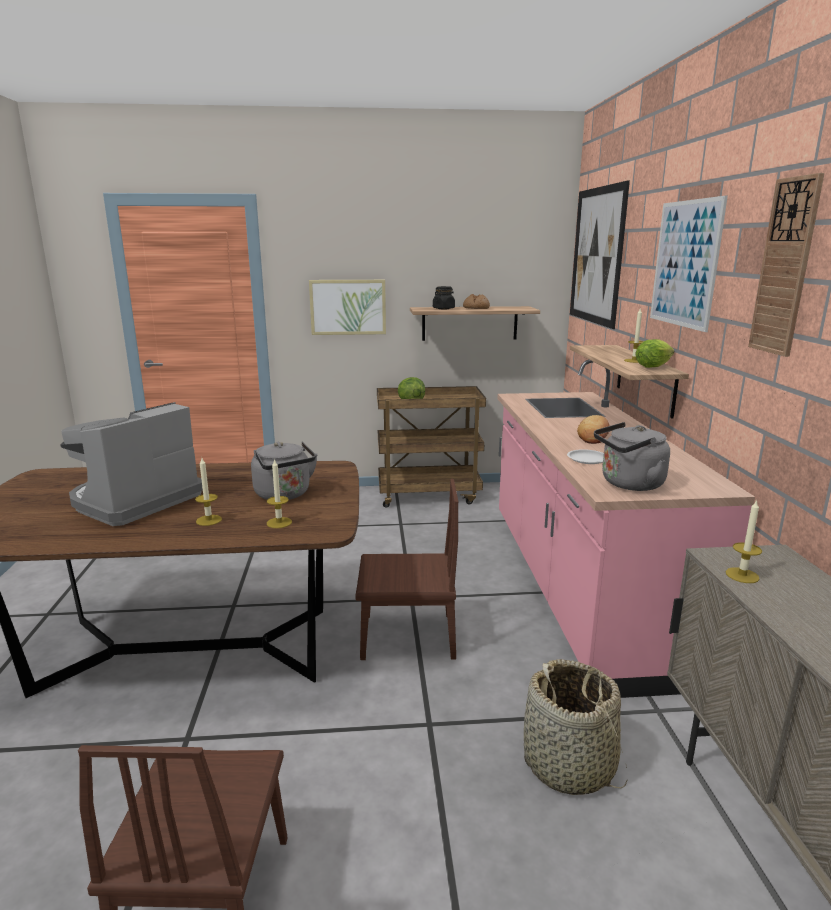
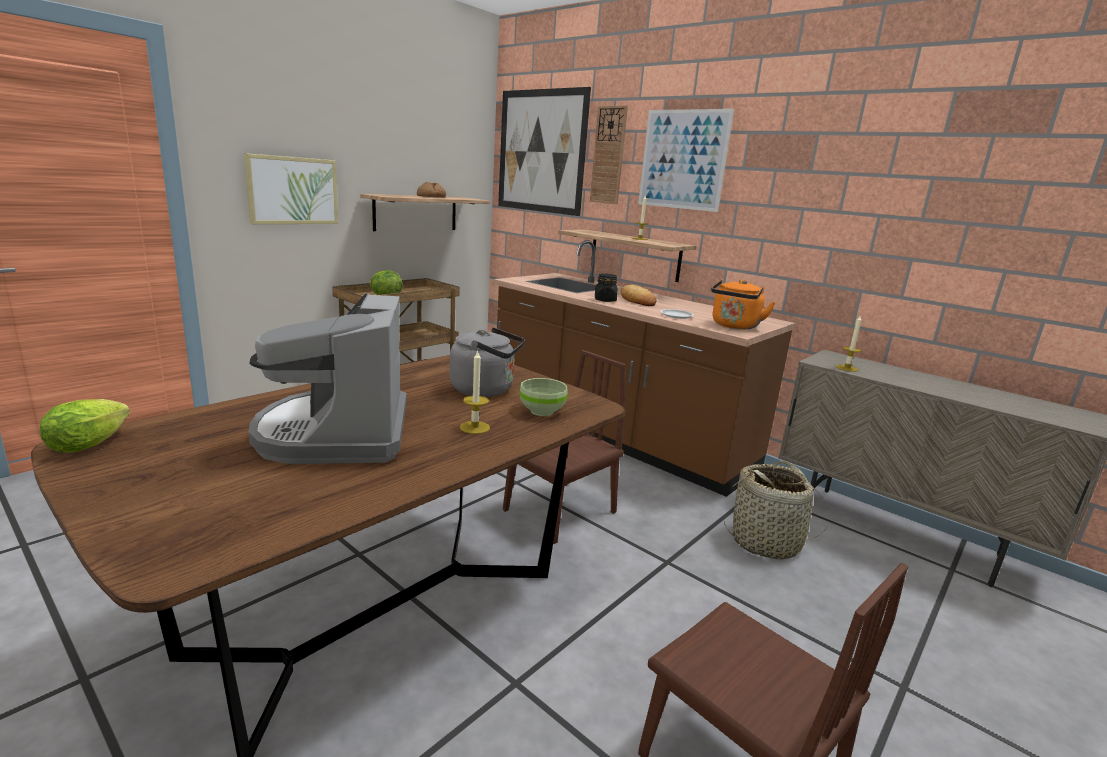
camera: 45 degrees left, 0 degrees up
(279, 522) = (543, 411): candle -> green bowl
(443, 308) = (403, 196): black jar -> black jar (605, 300)
(578, 588) = (615, 435): pink counter -> brown counter
(629, 484) = (734, 326): grey kettle -> orange kettle
(654, 366) = (664, 242): lettuce -> lettuce (93, 443)
(785, 267) = (805, 163): wall clock -> wall clock (608, 155)

